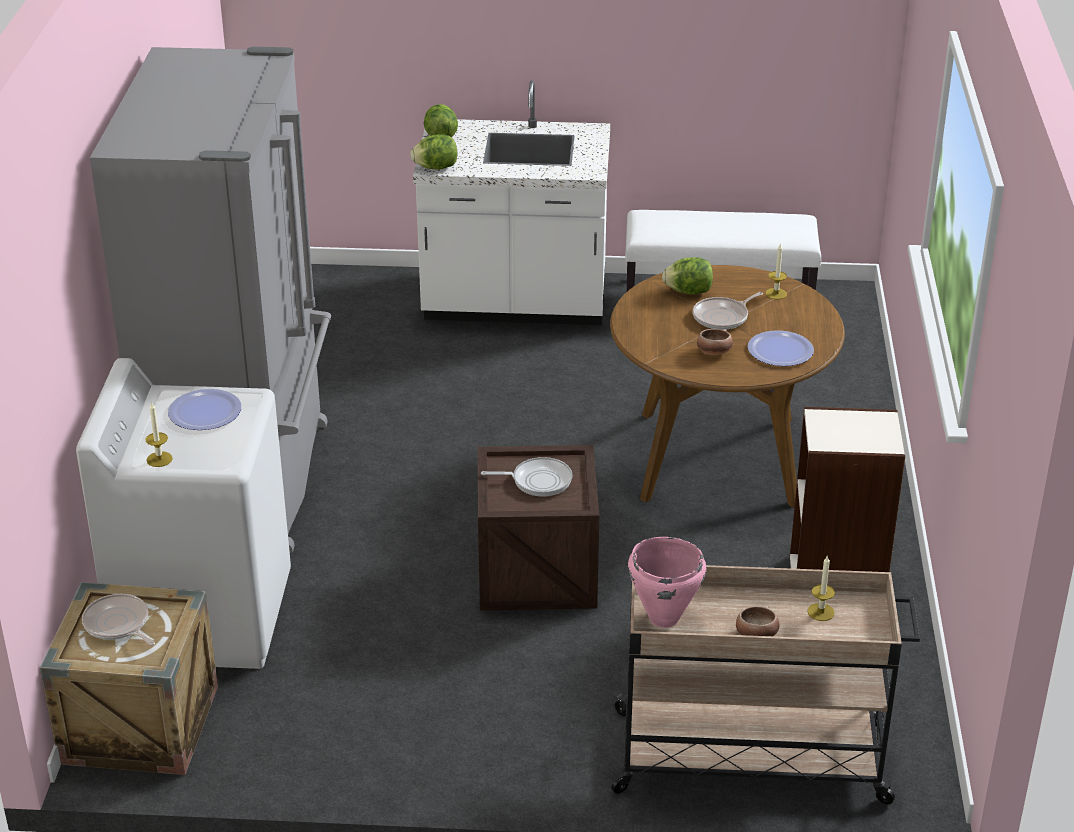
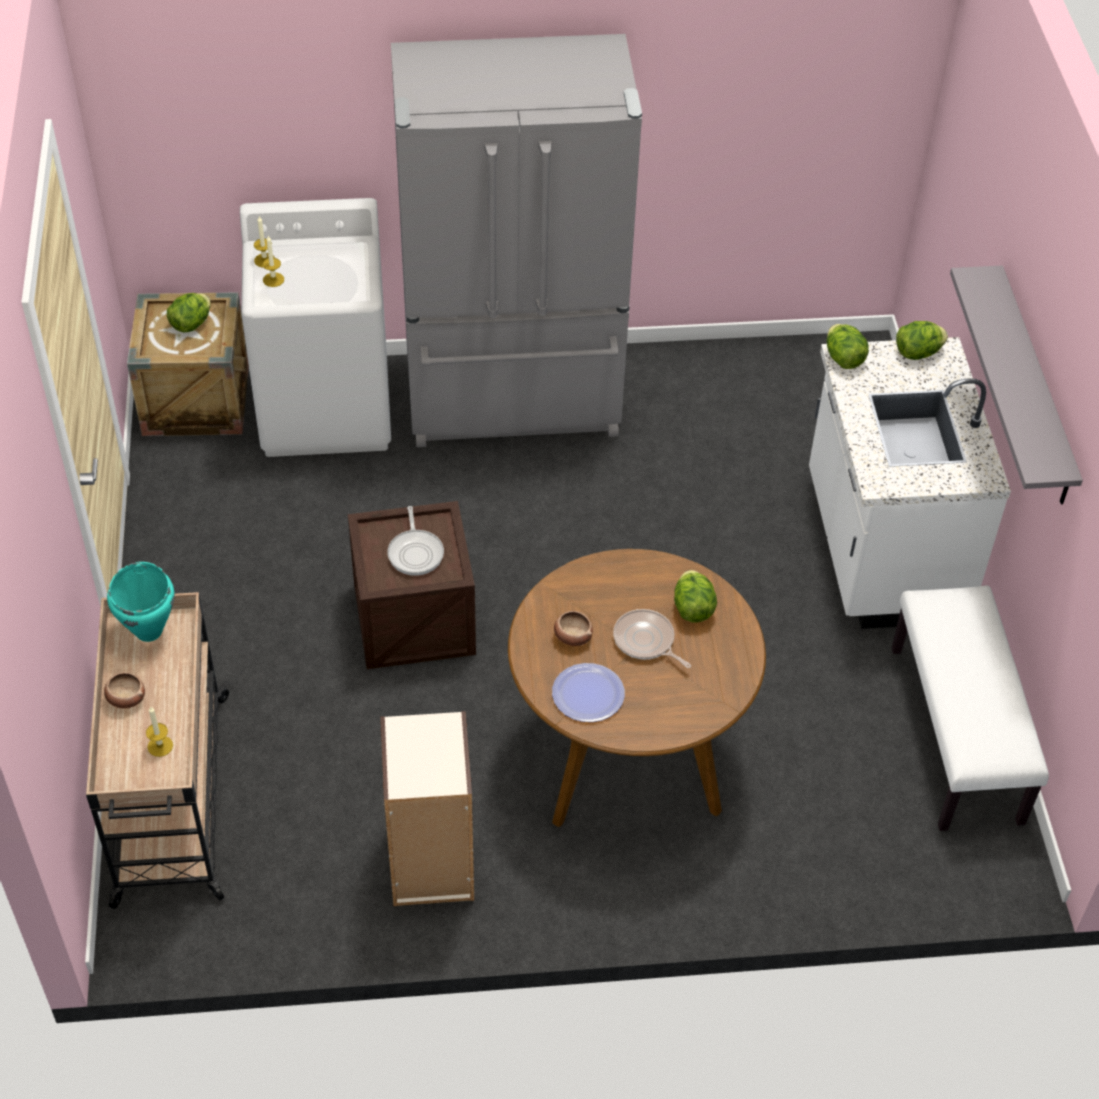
camera: 80 degrees right, 15 degrees up
(118, 624) = (191, 324): frying pan -> lettuce
(205, 412) = (335, 272): plate -> none
(587, 32) = (1034, 388): none -> grey shelf
(663, 617) = (149, 631): pink cooking pot -> turquoise cooking pot
(776, 293) = (709, 687): candle -> candle (273, 279)

